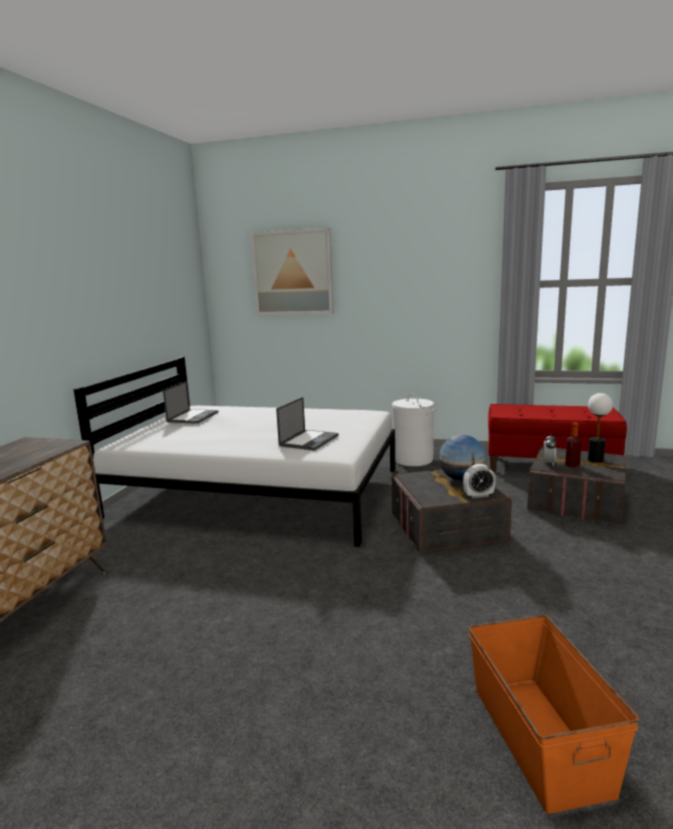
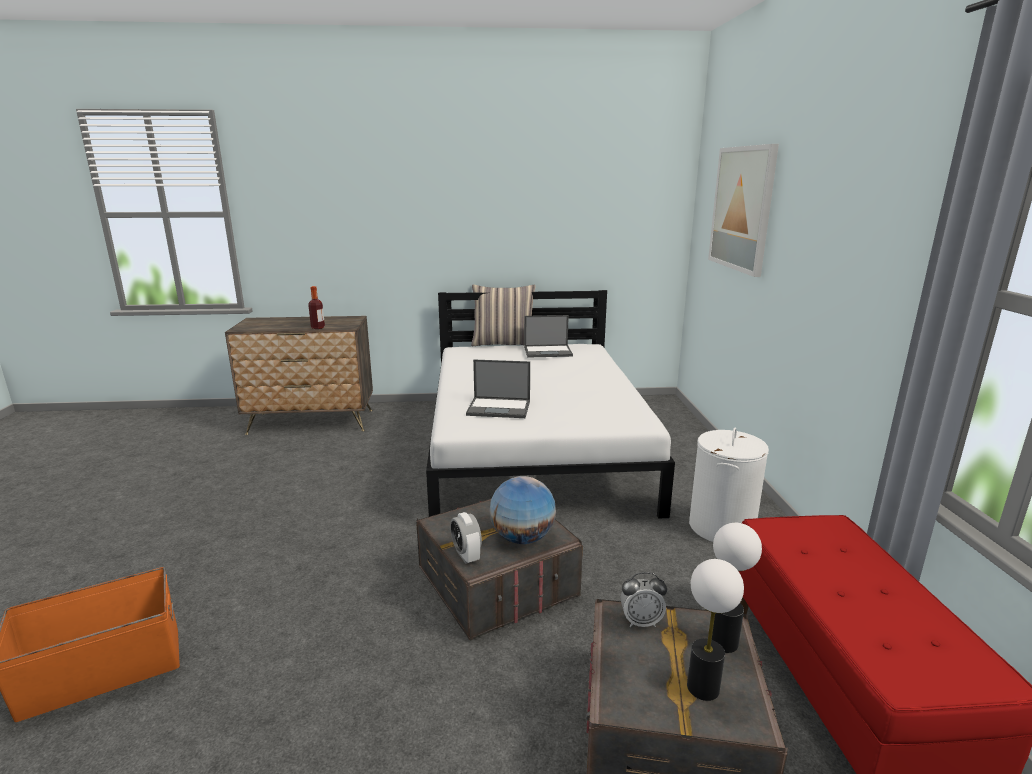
camera: 70 degrees right, 5 degrees up
(135, 429) = (503, 343): none -> pillow
(563, 452) = (723, 642): none -> table lamp
(572, 465) = (649, 651): bottle -> bottle (318, 327)

